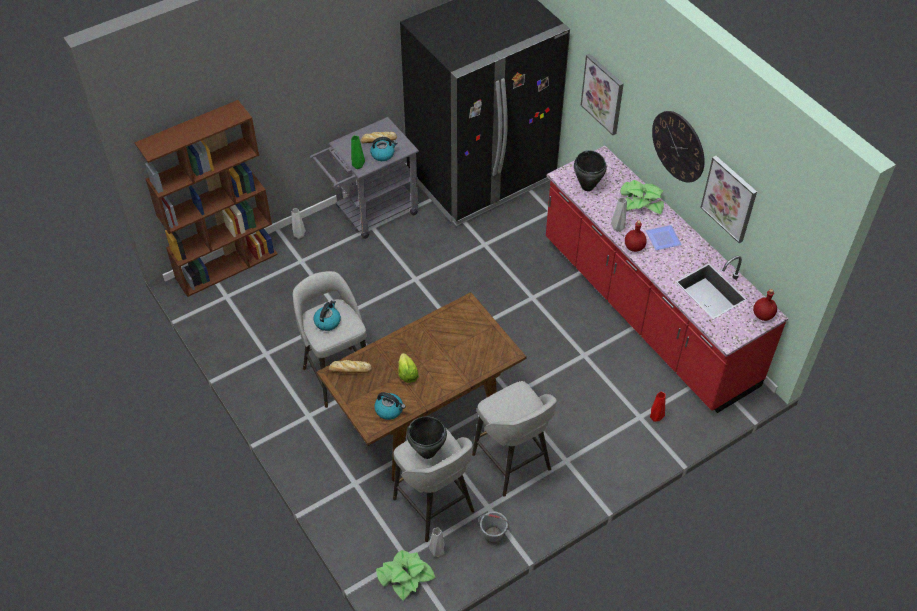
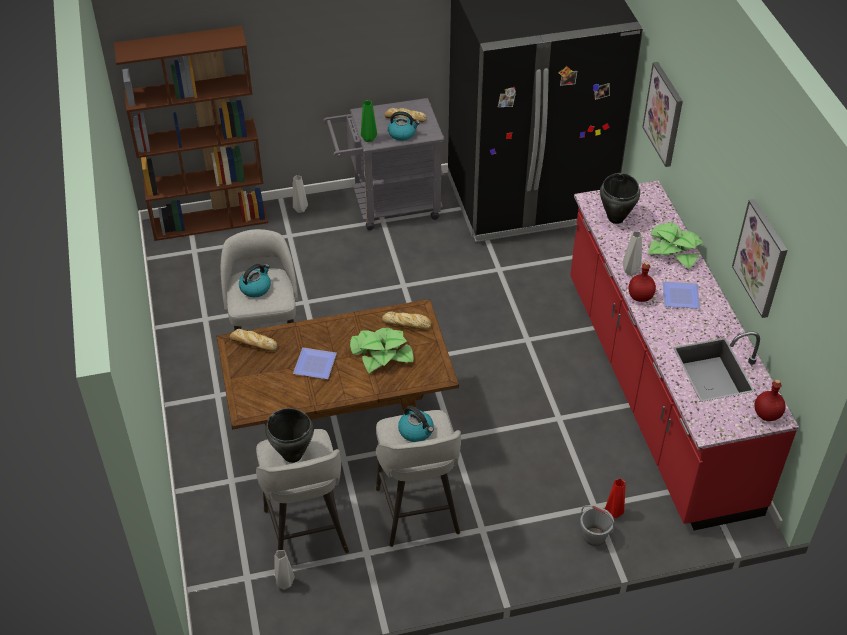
camera: 20 degrees right, 5 degrees down
(389, 410) = (274, 398): kettle -> kettle (416, 431)
(405, 576) = (235, 599): potted plant -> potted plant (381, 353)
(407, 374) = (313, 365): lettuce -> plate
(463, 317) = (407, 323): none -> bread
(493, 534) = (358, 585): grey bucket -> grey bucket (594, 536)
(678, 146) = (722, 185): wall clock -> none

